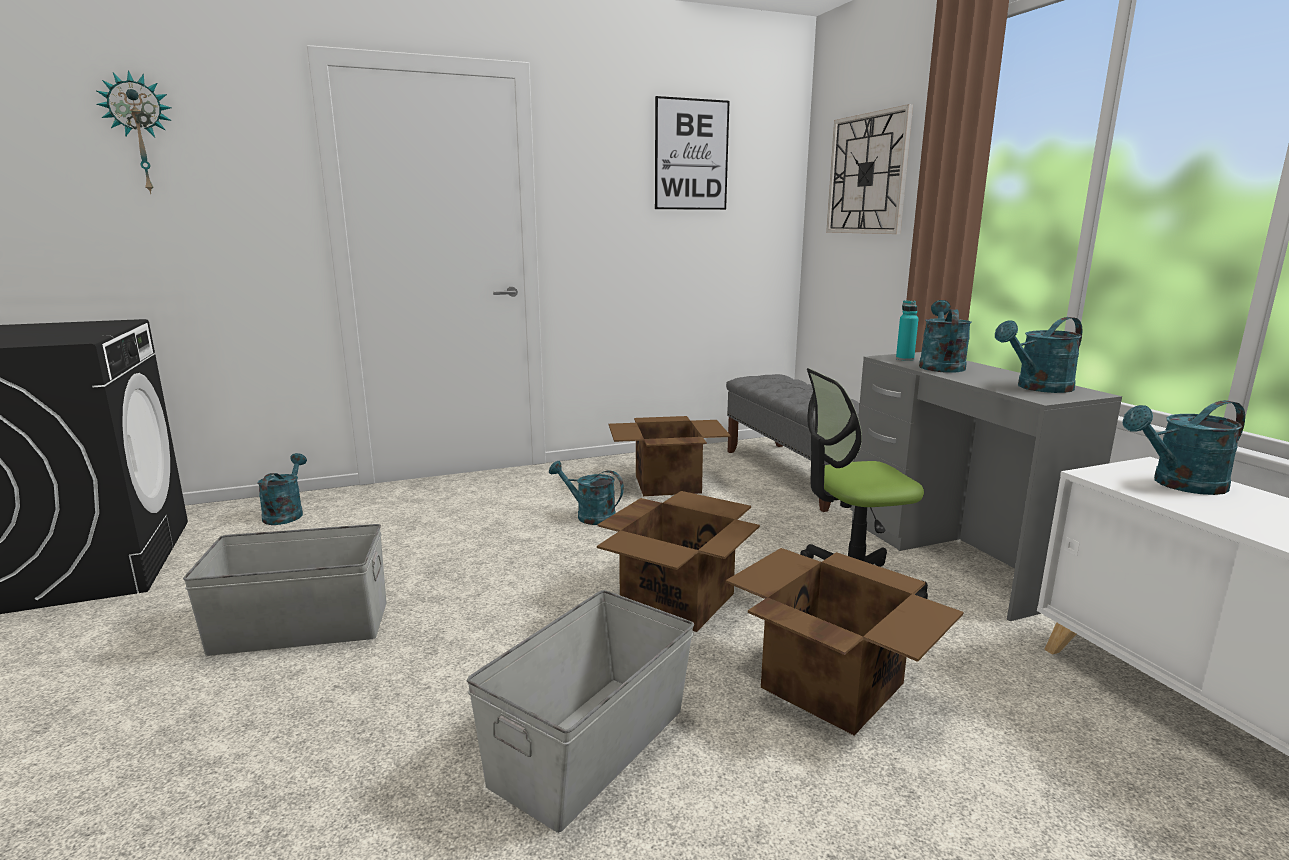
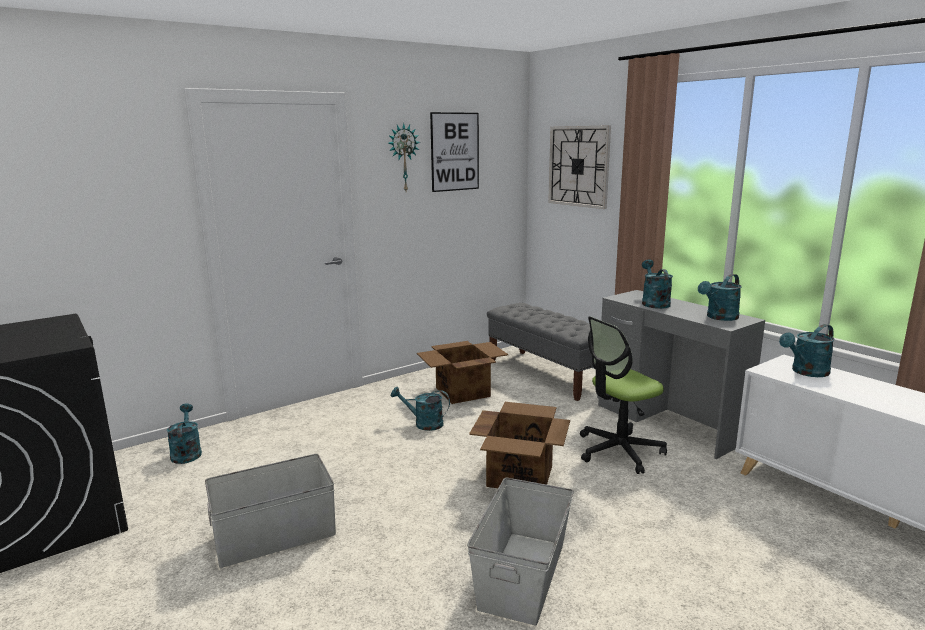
camera: 15 degrees left, 0 degrees up
(141, 134) = (55, 163): wall clock -> wall clock (403, 158)
(830, 684) = (637, 513): cardboard box -> none
(904, 359) = (629, 298): turquoise bottle -> none

